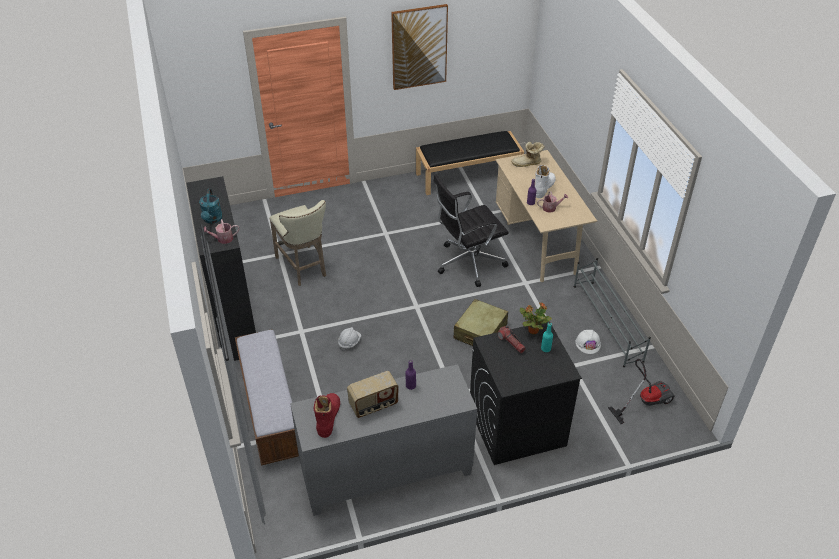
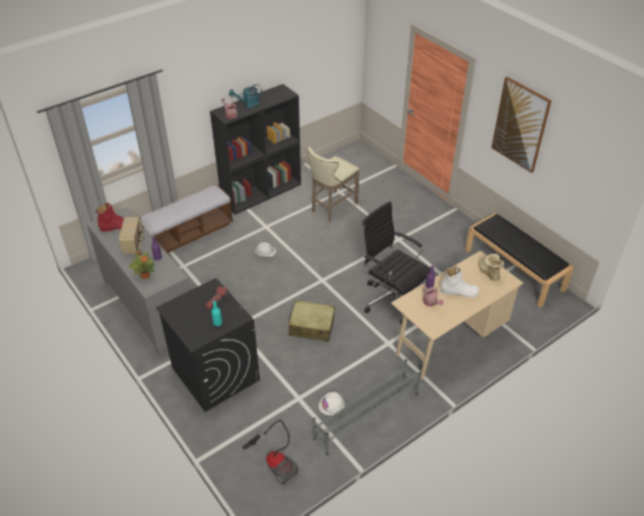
camera: 70 degrees right, 0 degrees up
(373, 405) = (134, 244): radio -> radio turned 135 degrees counterclockwise
(533, 330) = (236, 311): potted plant -> potted plant (145, 275)

